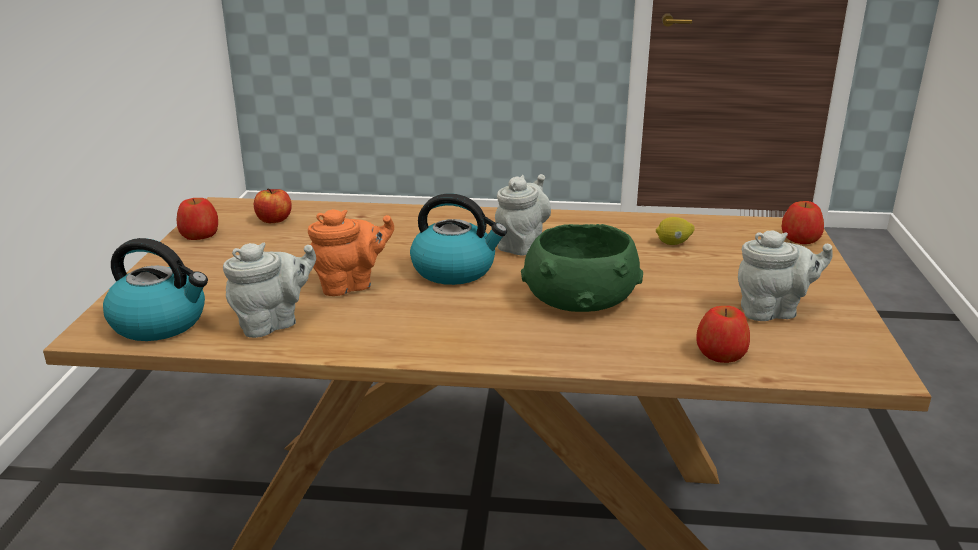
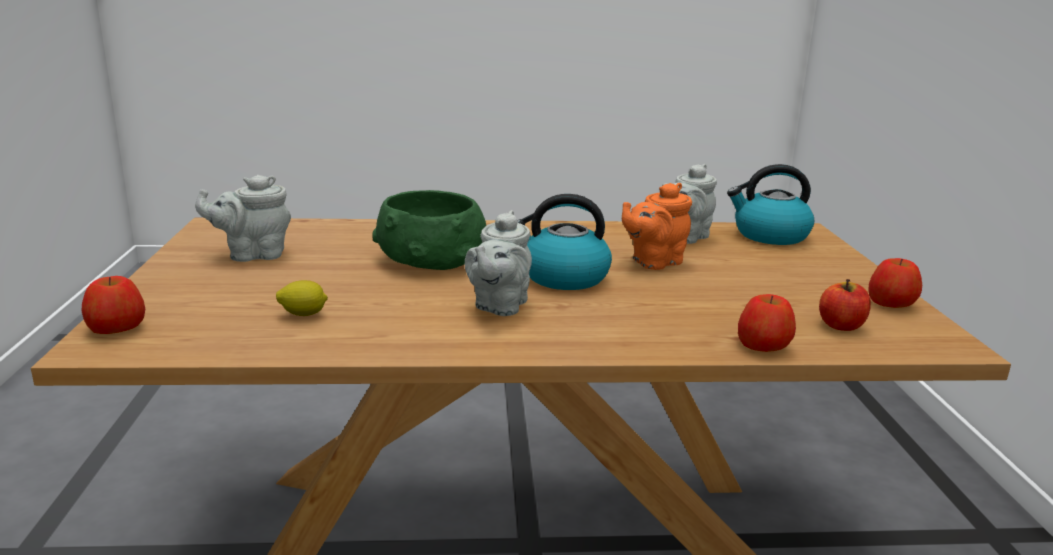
camera: 170 degrees right, 5 degrees down
(721, 353) = (325, 230): apple -> apple (763, 346)

